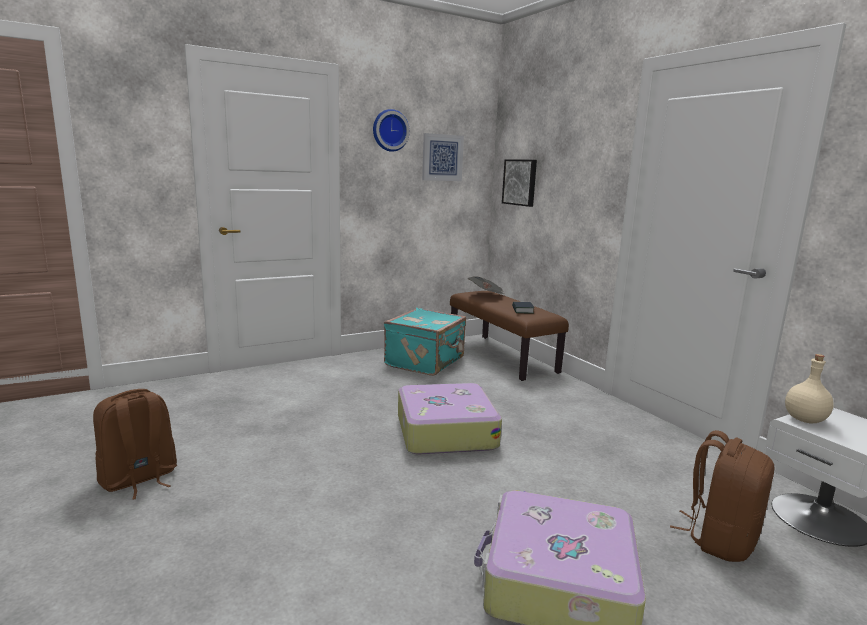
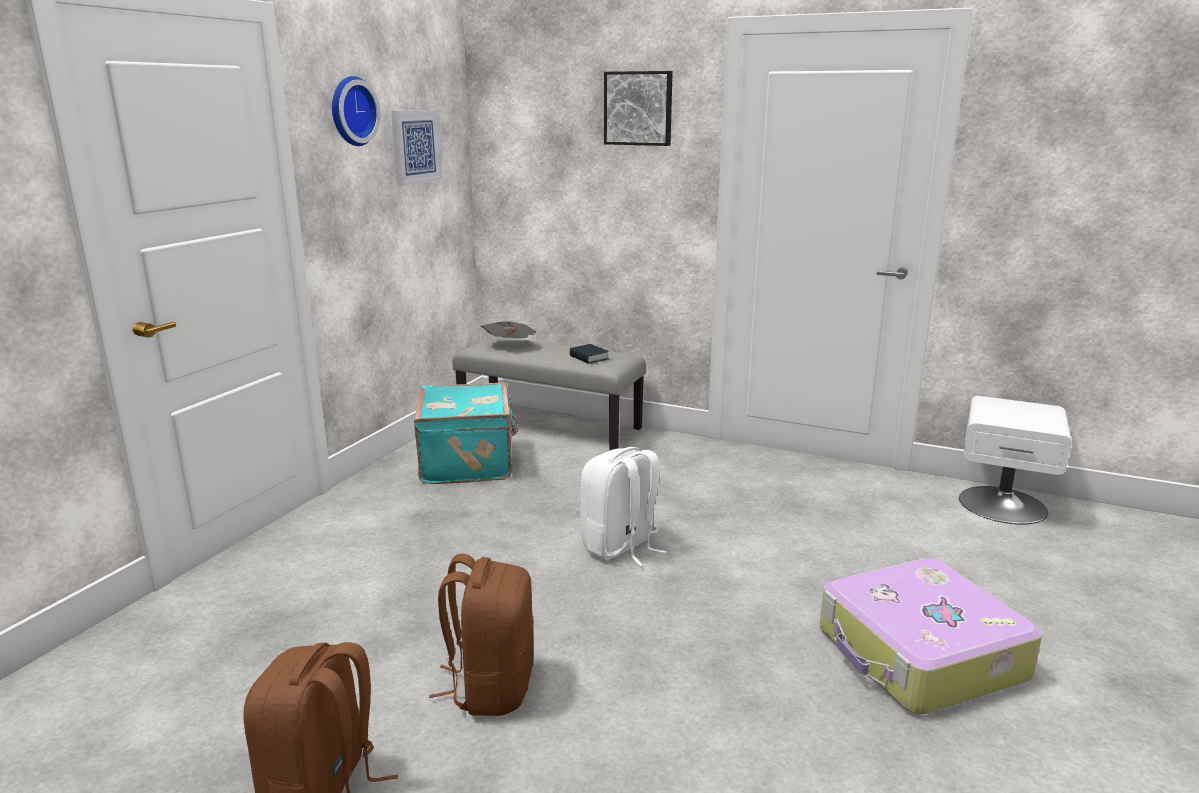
camera: 35 degrees left, 5 degrees up
(445, 431) = (621, 547): suitcase -> white backpack
(502, 357) = (551, 426): brown bench -> grey bench
(520, 182) = (531, 175): picture -> picture (638, 108)
(719, 539) = (969, 555): brown backpack -> brown backpack (491, 687)
(805, 419) = (991, 416): beige bottle -> none

